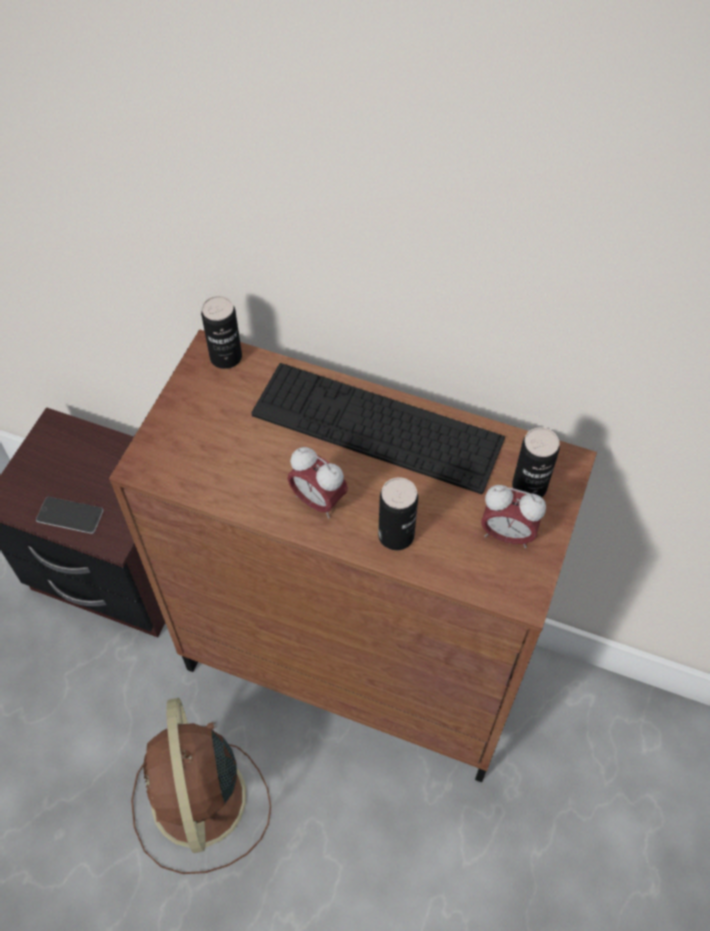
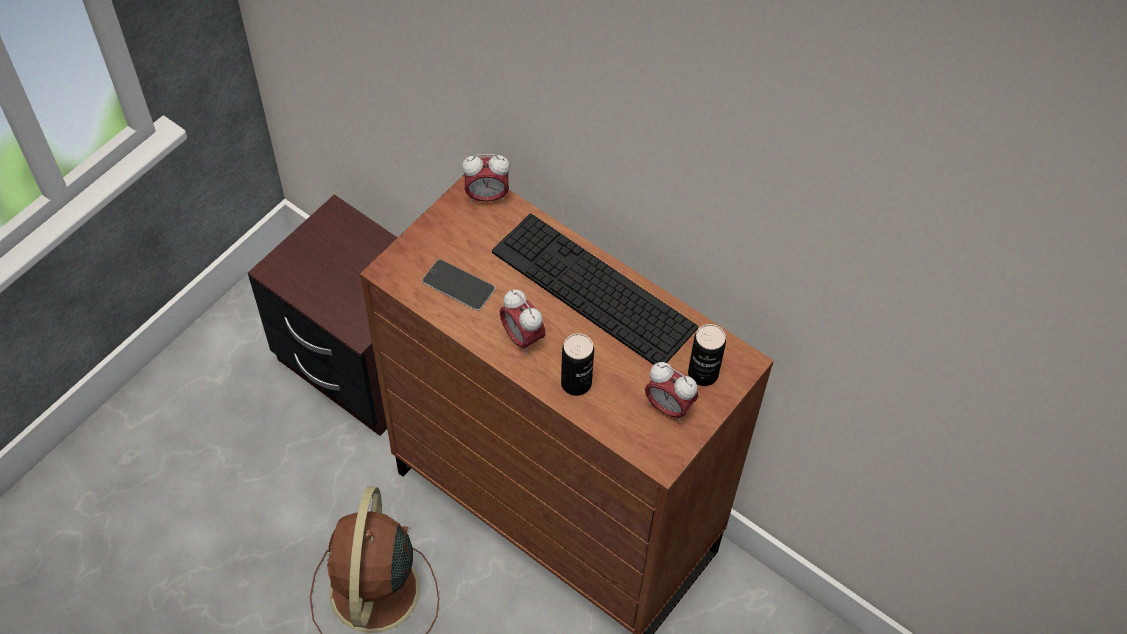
camera: 15 degrees right, 0 degrees up
(70, 515) = (327, 298): phone -> phone (458, 285)
(226, 357) = (487, 196): can -> alarm clock

